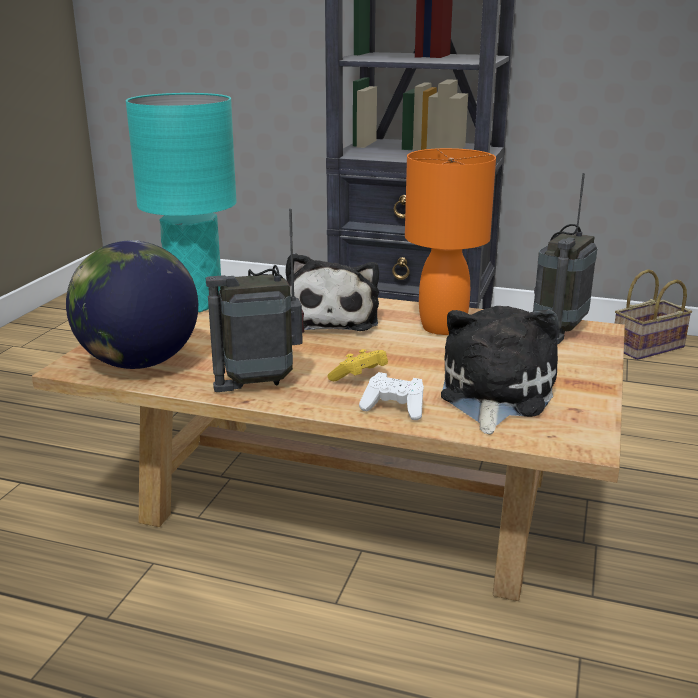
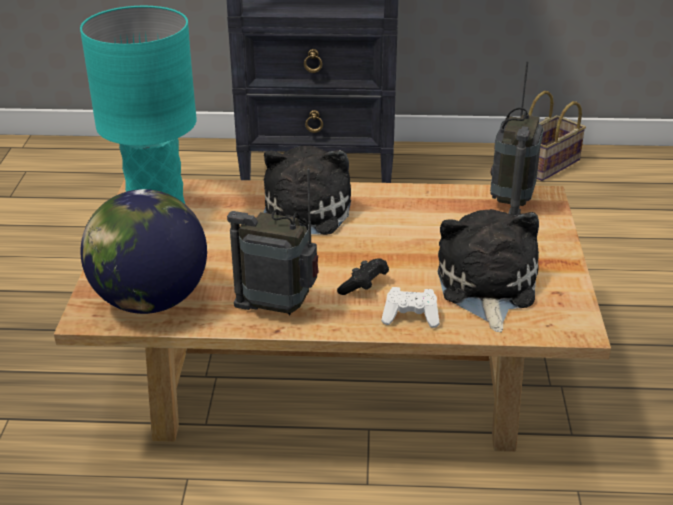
camera: 15 degrees left, 10 degrees up
(259, 383) = (278, 308): radio -> radio turned 45 degrees clockwise
(332, 318) = (302, 216): plush toy -> plush toy turned 150 degrees counterclockwise
(359, 378) = (364, 286): yellow game controller -> black game controller
(443, 327) = (409, 212): orange table lamp -> none

